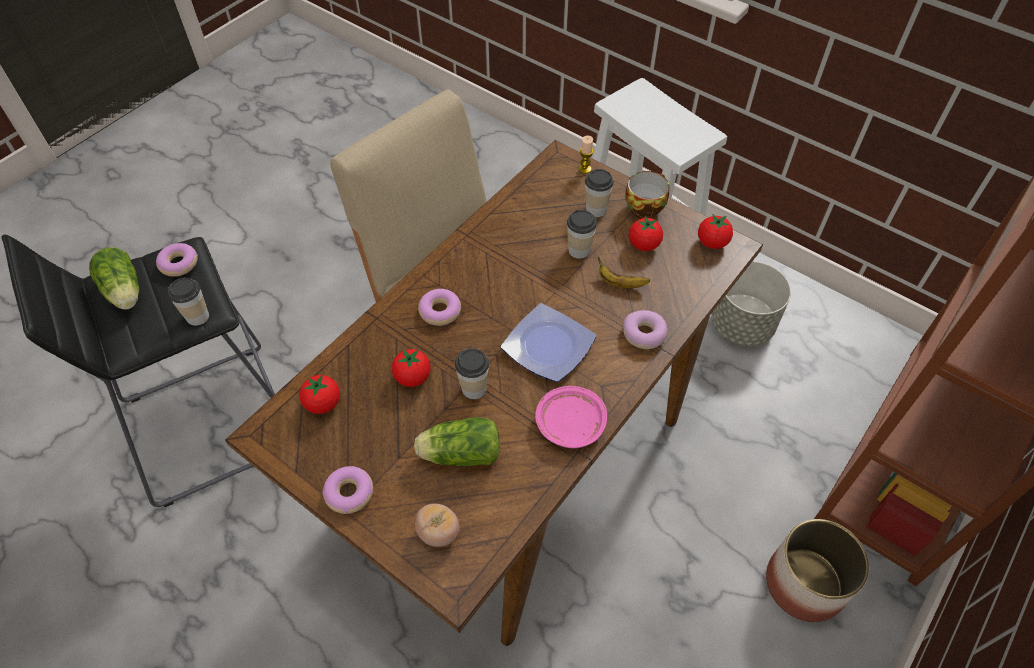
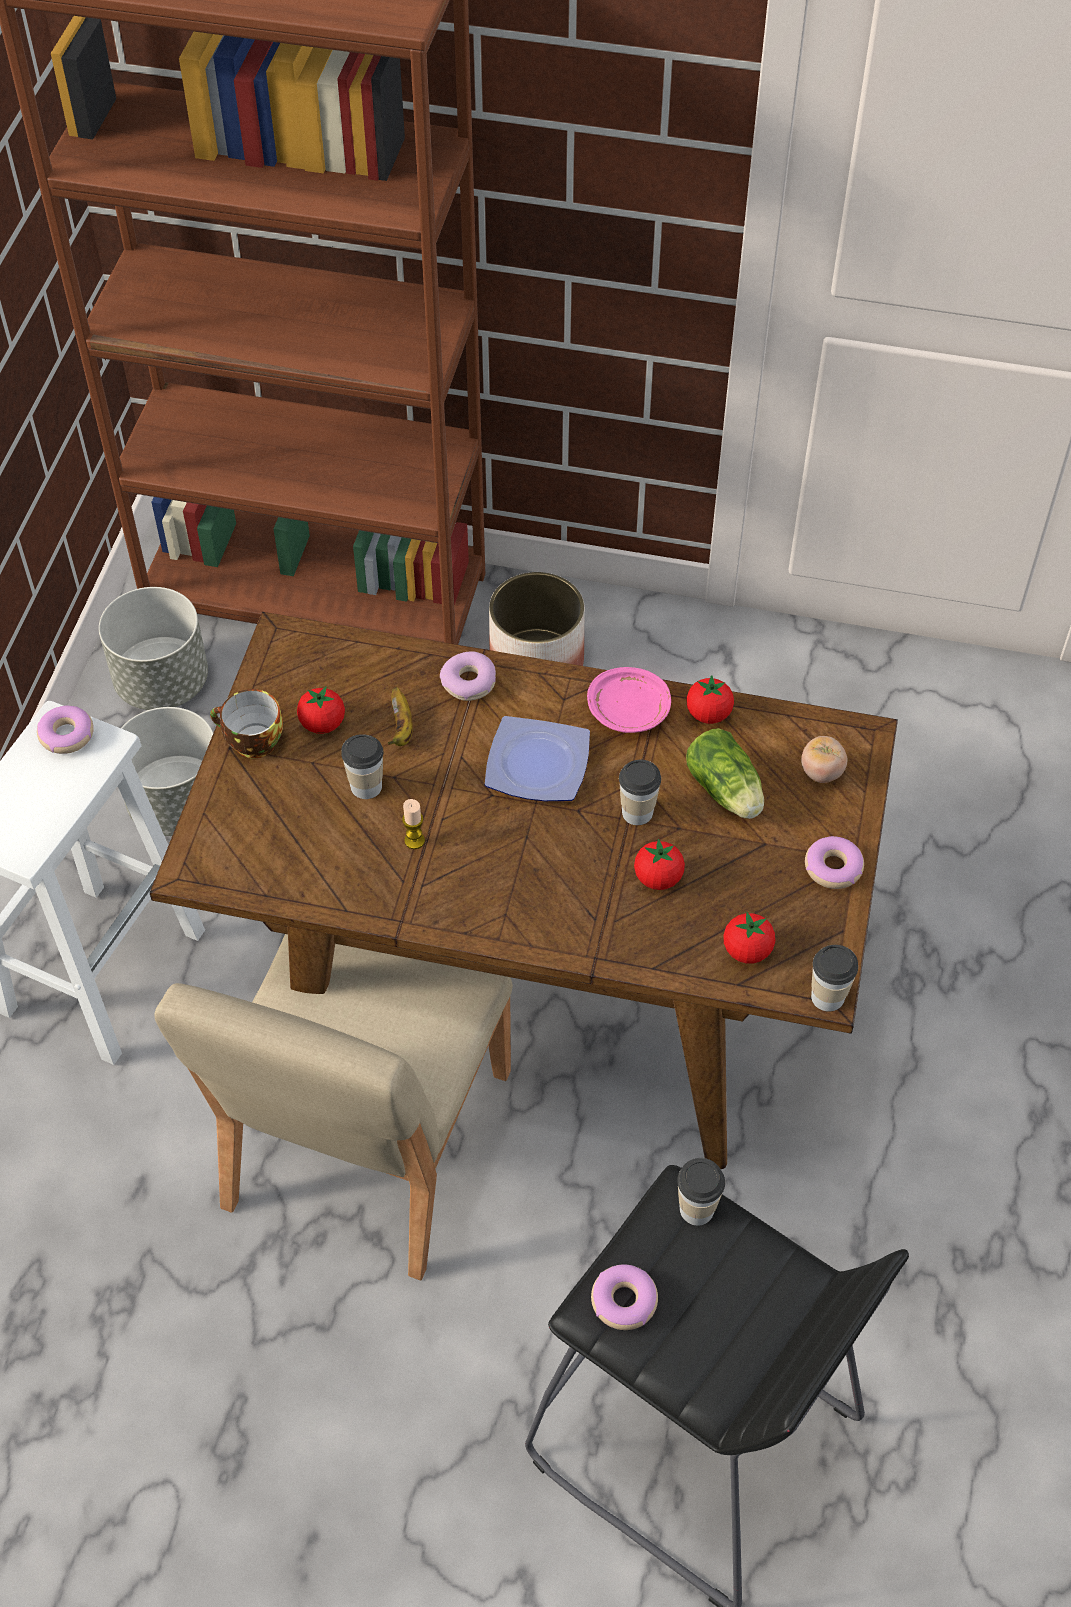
camera: 115 degrees left, 0 degrees up
(124, 292) = (714, 1342): lettuce -> none
(440, 311) = (546, 893): donut -> donut (67, 735)
(584, 169) = (202, 832): candle -> candle (414, 840)
(596, 209) = (280, 793): cup -> cup (827, 997)
(712, 242) = (284, 658): tomato -> tomato (708, 714)
(849, 345) = (163, 682): none -> grey planter

